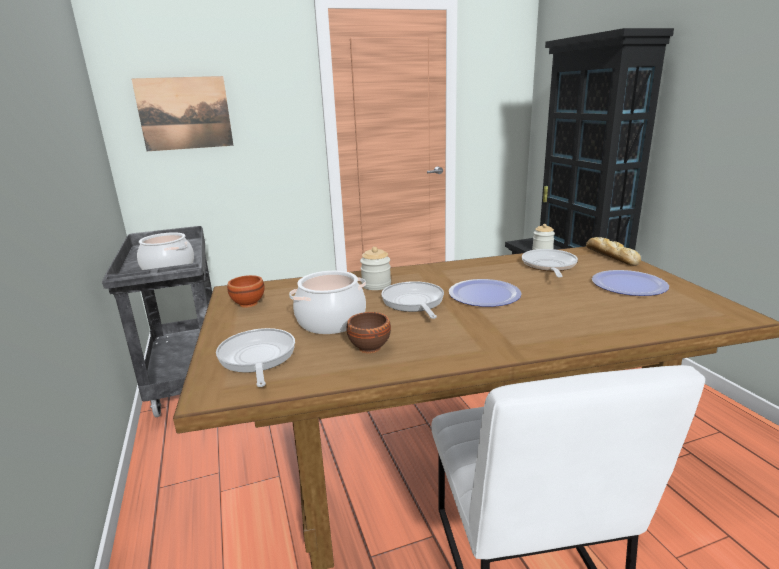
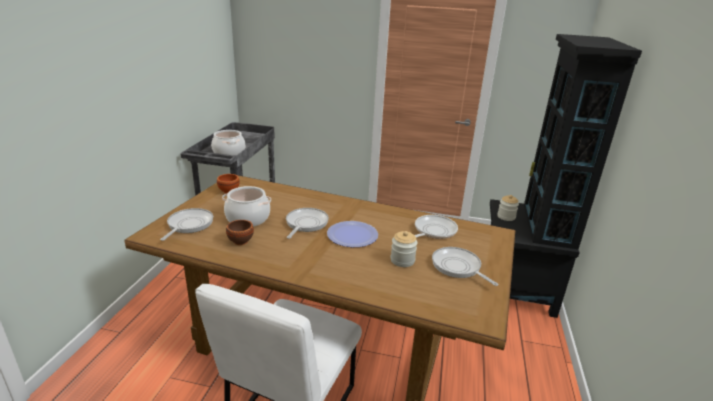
camera: 30 degrees right, 5 degrees up
(185, 113) = (282, 49): picture -> none
(376, 285) = (306, 204): jar -> jar (402, 260)
(610, 256) = (494, 241): bread -> none
(629, 285) = (458, 267): plate -> frying pan

